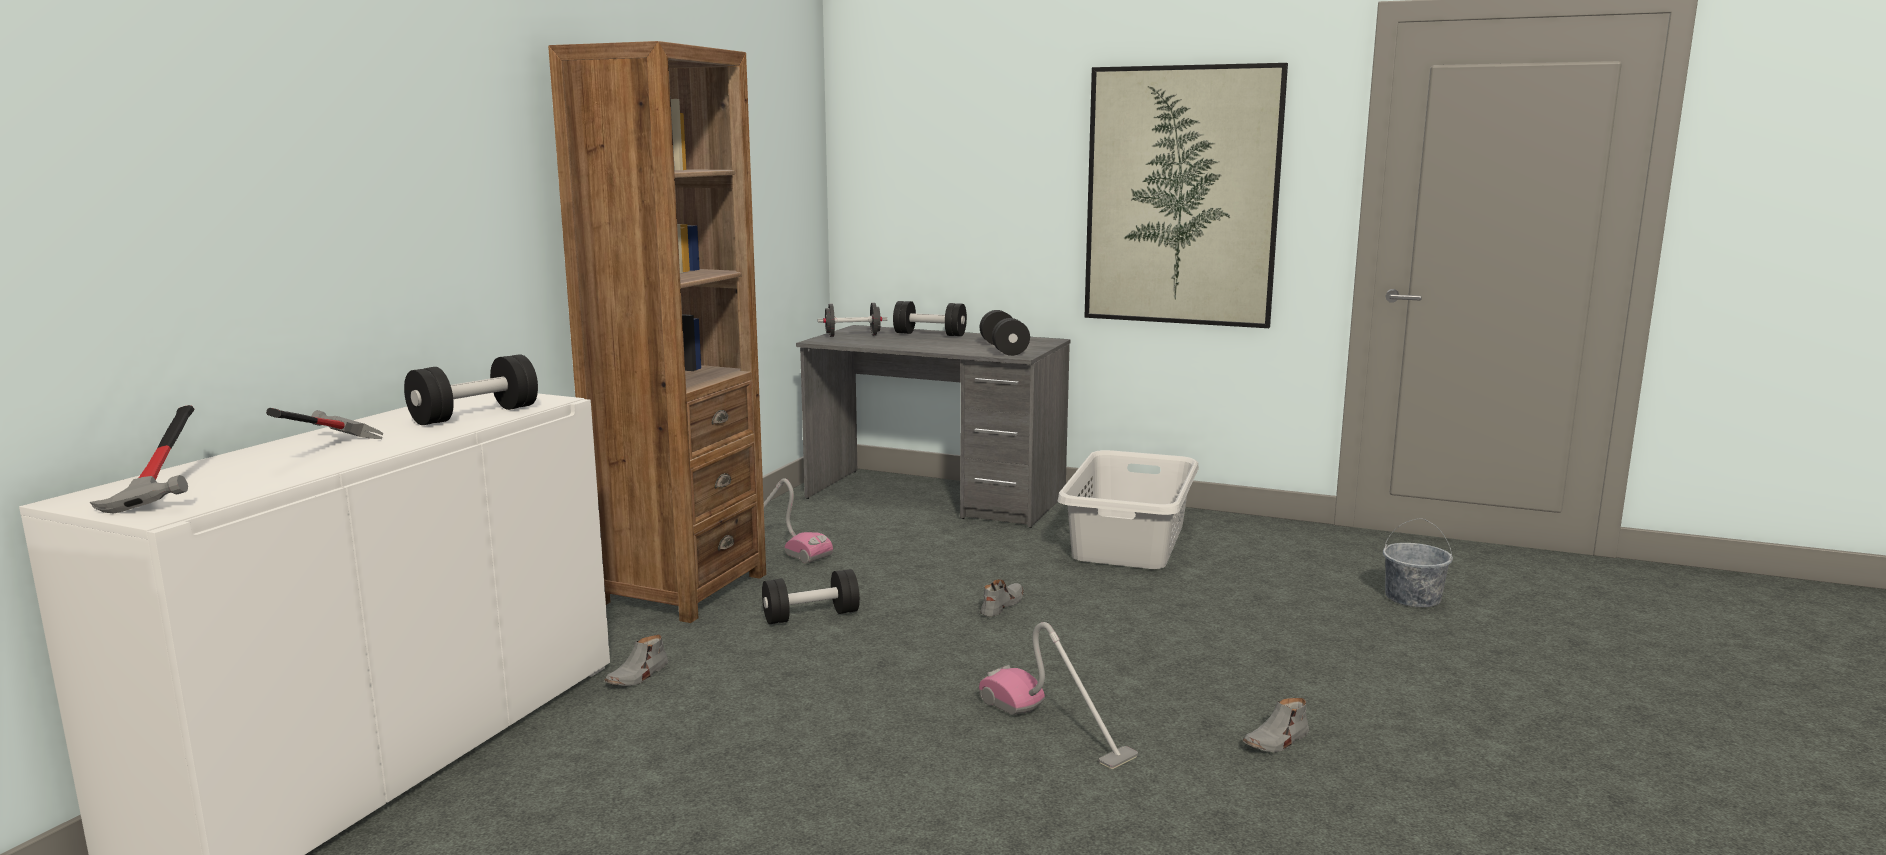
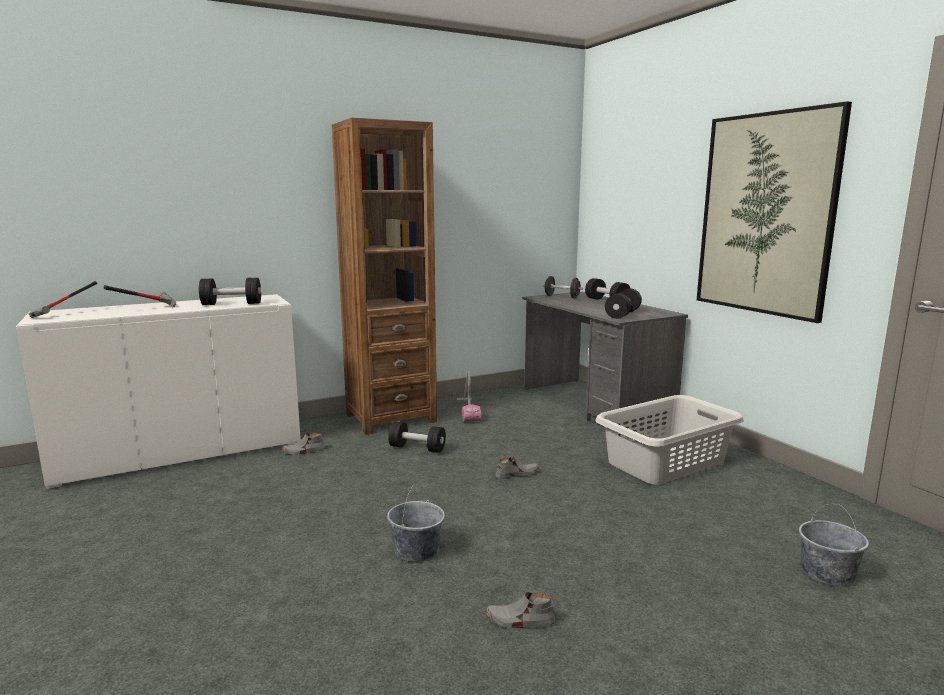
camera: 40 degrees right, 0 degrees up
(1054, 726) = (416, 550): vacuum cleaner -> grey bucket

